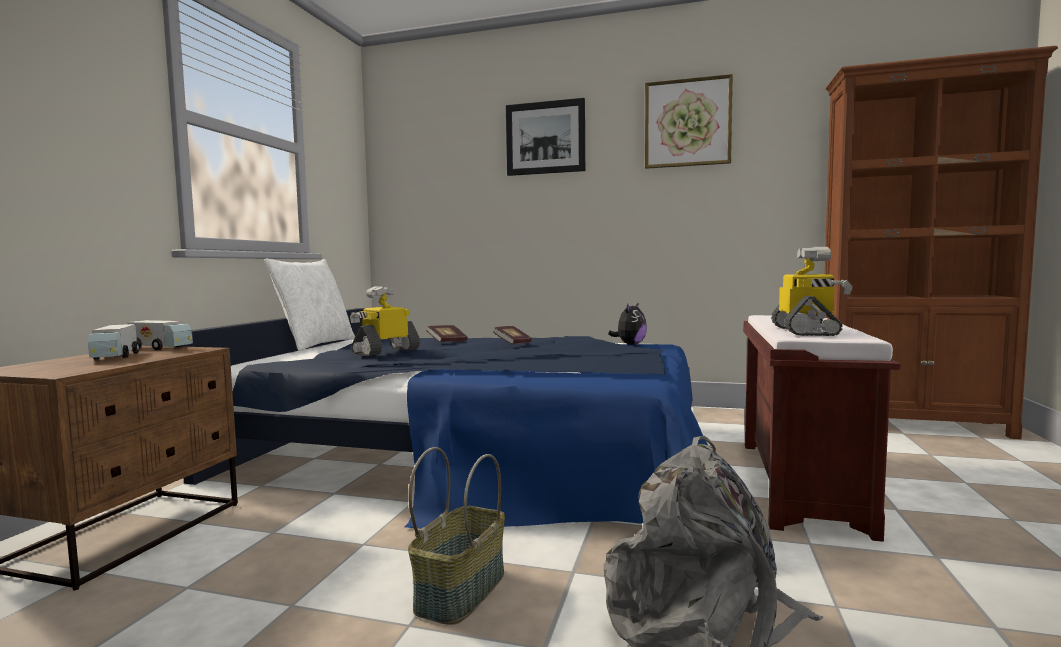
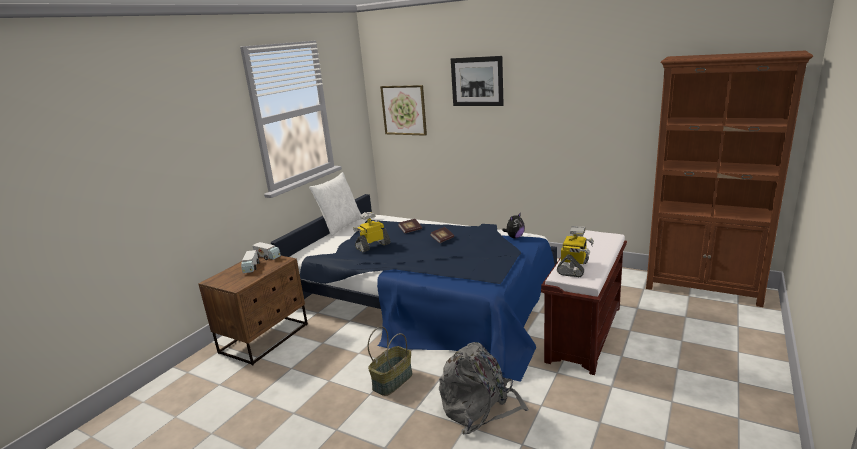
camera: 15 degrees right, 15 degrees up
(687, 123) = (570, 76): picture -> picture (404, 110)

